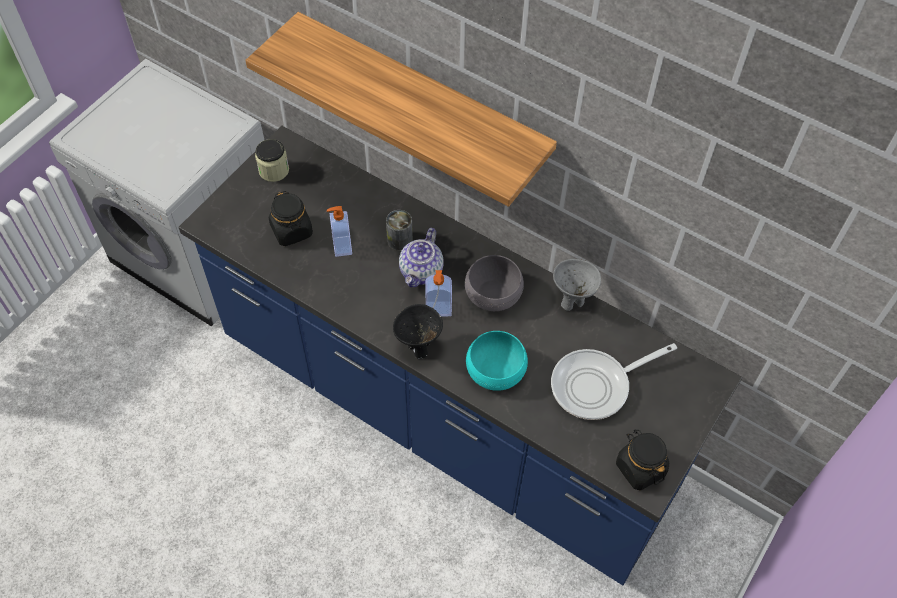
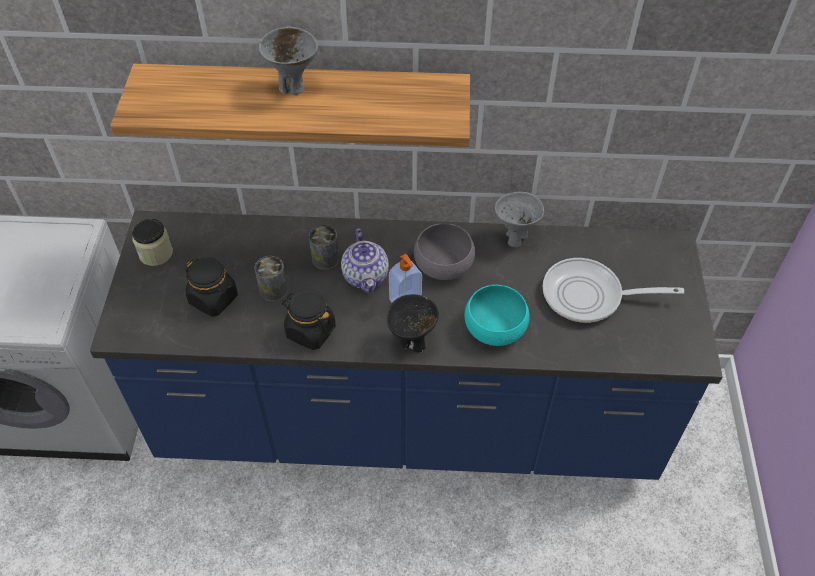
camera: 30 degrees left, 5 degrees down
(341, 246) = (273, 290): soap dispenser -> can
(403, 87) = (293, 86): none -> grey bowl
(596, 386) = (589, 296): frying pan -> frying pan turned 60 degrees clockwise
(640, 468) = (676, 344): black jar -> black jar (310, 331)

